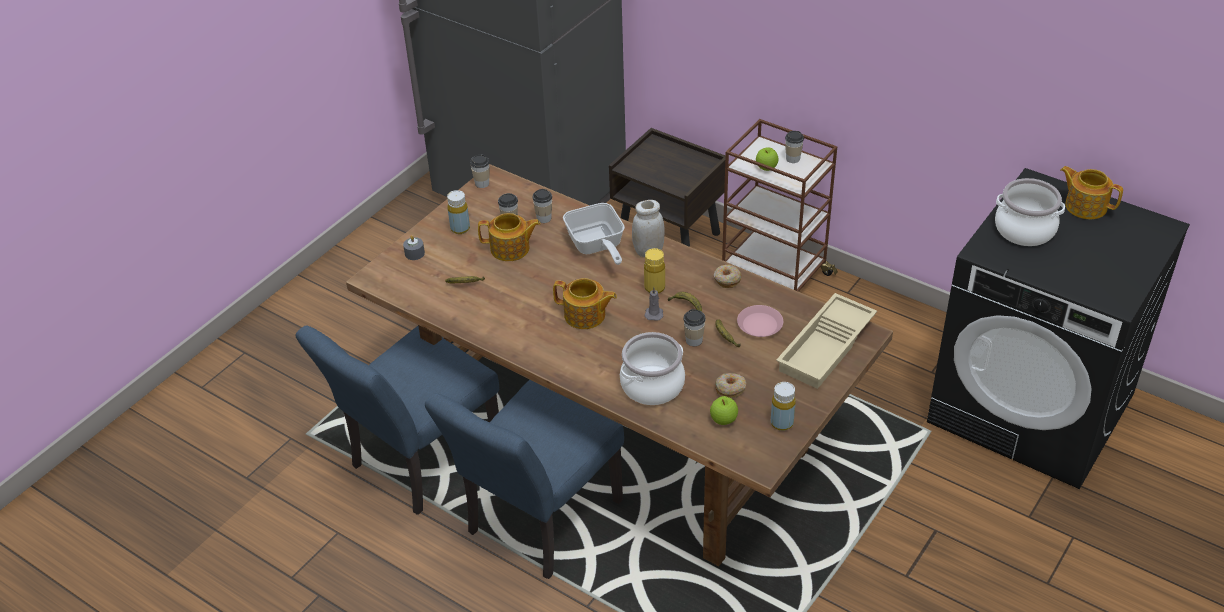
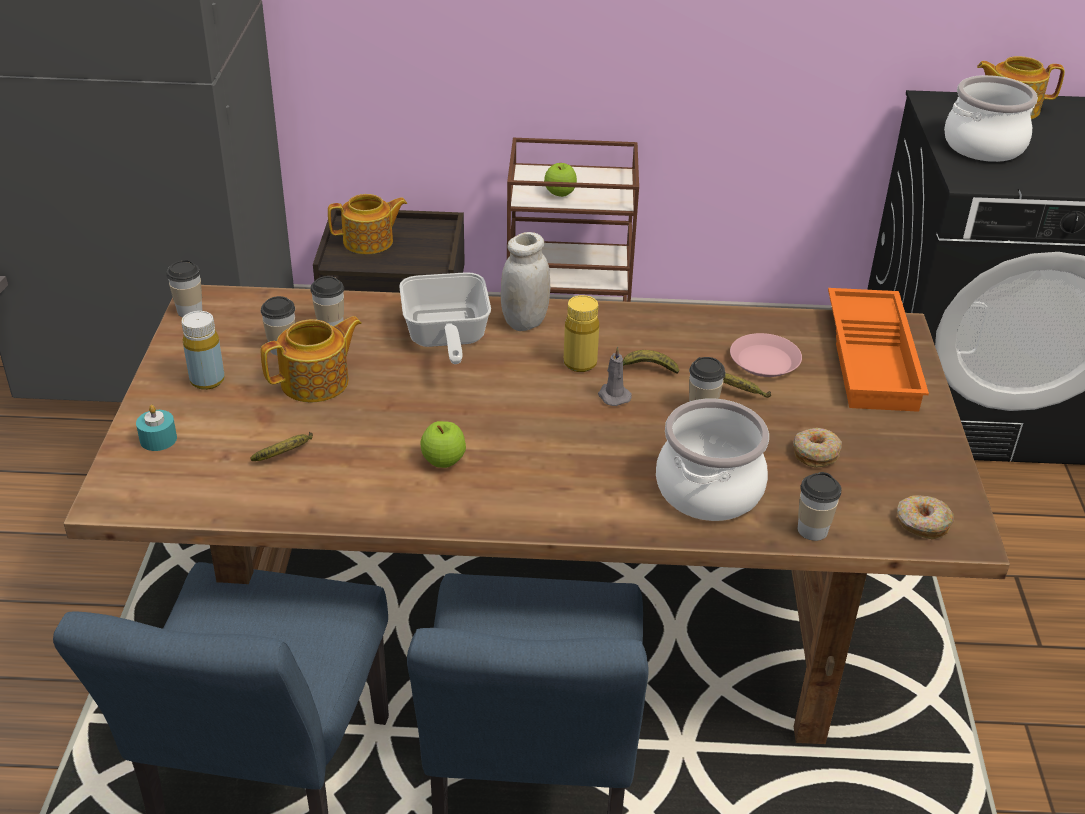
camera: 35 degrees left, 5 degrees down
(414, 253) = (158, 439): grey candle -> turquoise candle
(585, 316) = (518, 433): teapot -> teapot (369, 242)
(596, 246) = (445, 339): frying pan -> frying pan turned 45 degrees clockwise
(723, 420) = (851, 497): apple -> apple (443, 462)
(727, 280) = (665, 322): donut -> donut (922, 524)
(782, 423) = (926, 471): yellow bottle -> none
(793, 159) = (581, 176): cup -> cup (812, 530)
(827, 348) = (874, 359): beige tray -> orange tray

